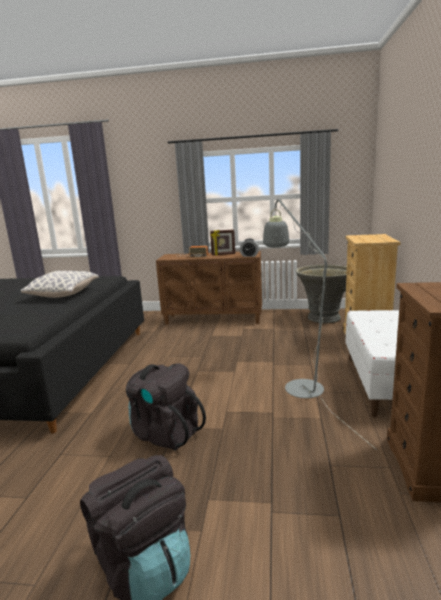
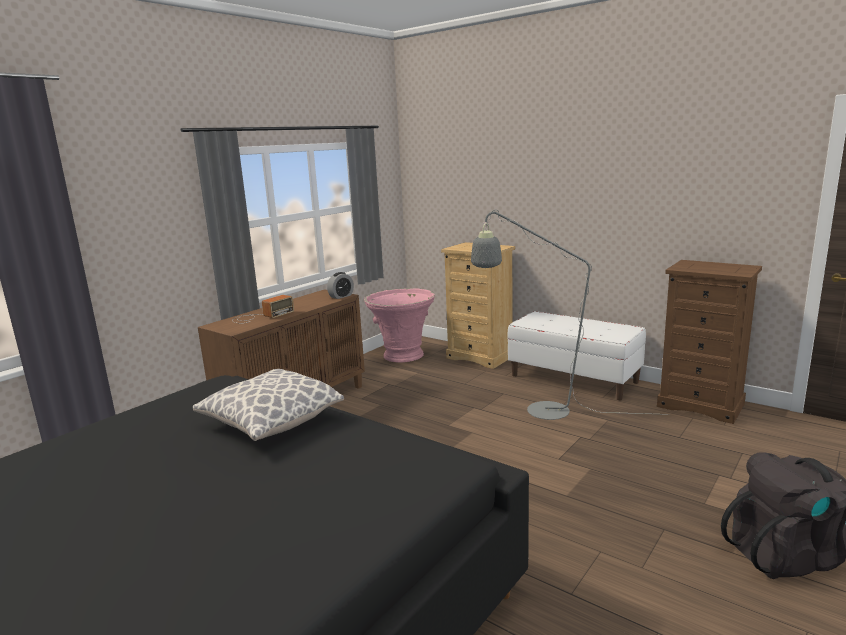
camera: 60 degrees left, 0 degrees up
(165, 433) = (575, 504): black backpack -> none
(223, 254) = (299, 303): picture frame -> none
(324, 318) = (403, 355): grey planter -> pink planter

